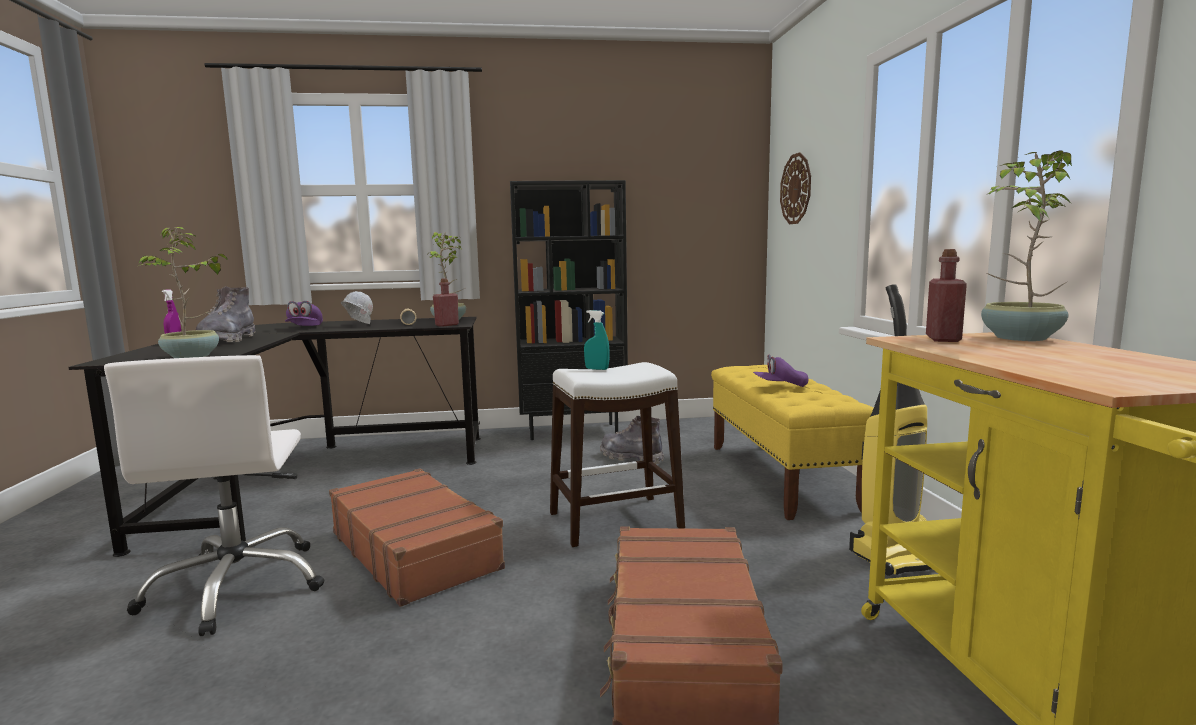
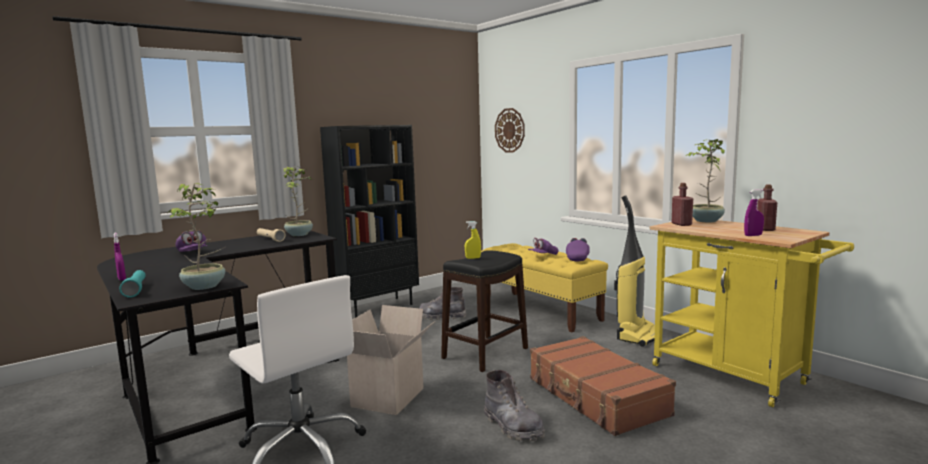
camera: 30 degrees left, 0 degrees up
(143, 352) = (136, 290): none -> turquoise flashlight
(227, 340) = (168, 271): grey boot -> grey boot (513, 426)
(357, 325) = (234, 246): white hard hat -> none
(415, 550) = (389, 398): brown suitcase -> cardboard box
(447, 325) = (314, 239): red bottle -> red bottle (765, 229)
(597, 369) = (473, 258): turquoise spray bottle -> yellow spray bottle
(616, 520) = (486, 353): white stool -> black stool
(828, 396) = (577, 258): none -> purple cap
(1054, 369) = (753, 235): none -> purple spray bottle

